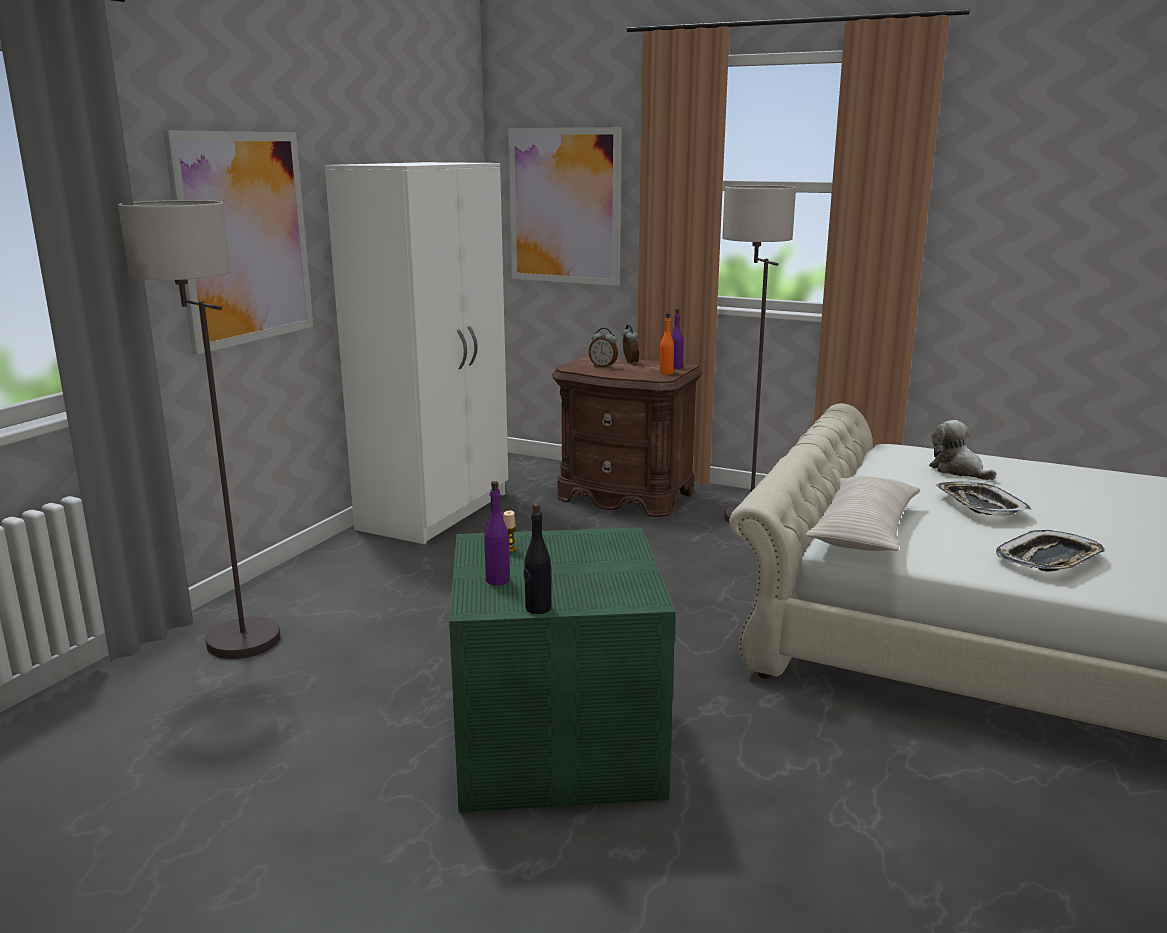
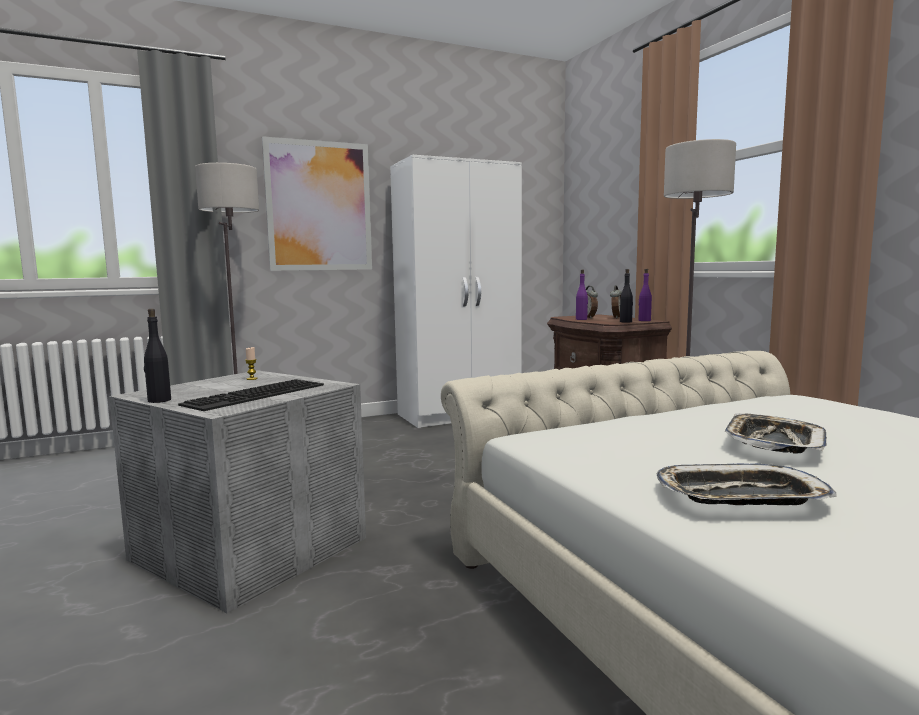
camera: 40 degrees right, 10 degrees down
(498, 580) = (194, 387): purple bottle -> purple bottle (581, 319)
(561, 745) = (249, 550): green storage box -> grey storage box
(565, 206) = (603, 202): picture -> none
(605, 571) = (256, 395): none -> keyboard
(666, 372) = (626, 321): orange bottle -> black bottle
(864, 530) = (582, 433): beige pillow -> none
(958, 470) = (821, 416): plush toy -> none

